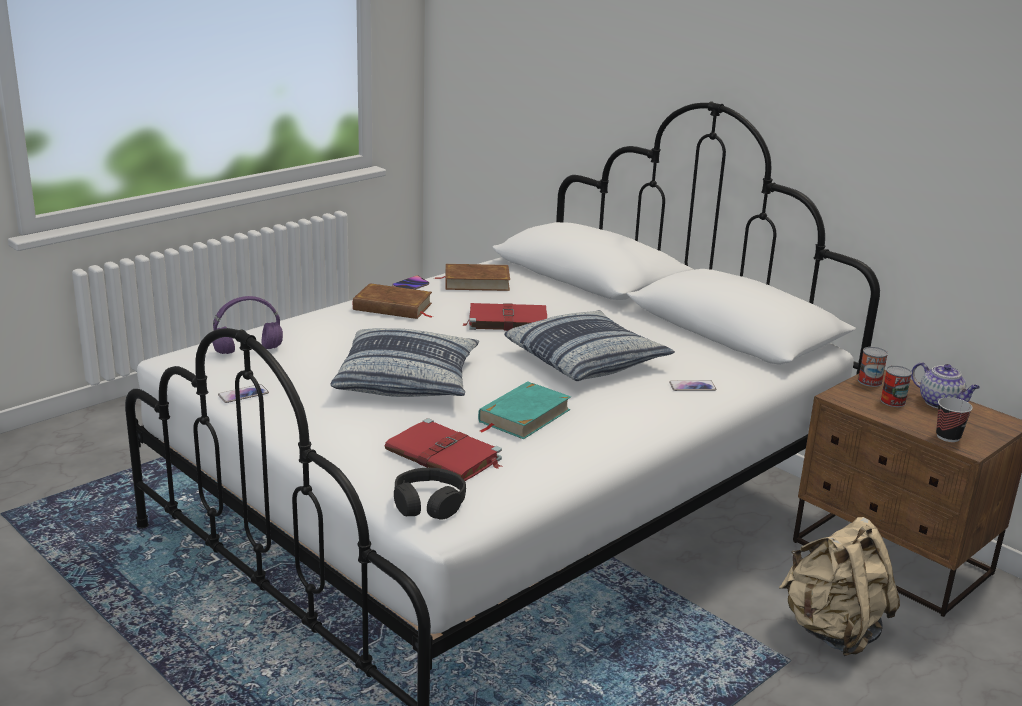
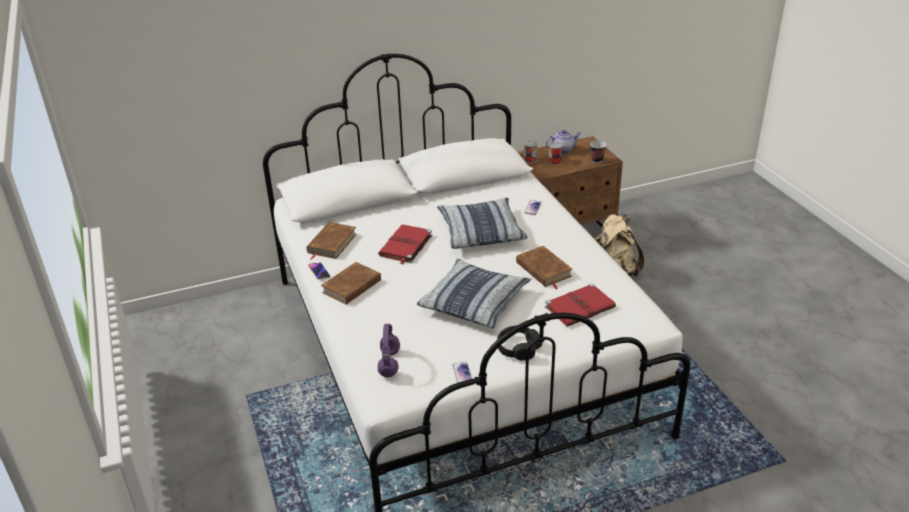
camera: 65 degrees left, 10 degrees up
(429, 504) = (633, 323): black headphones -> black headphones (518, 348)
(523, 416) = (543, 270): turquoise book -> brown book

